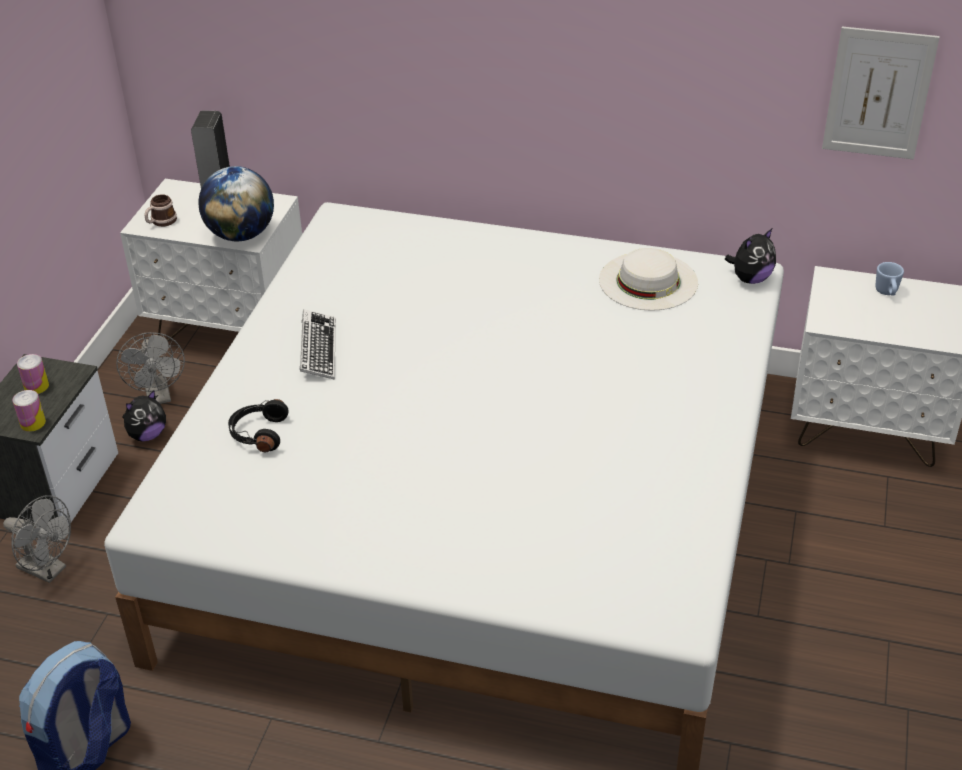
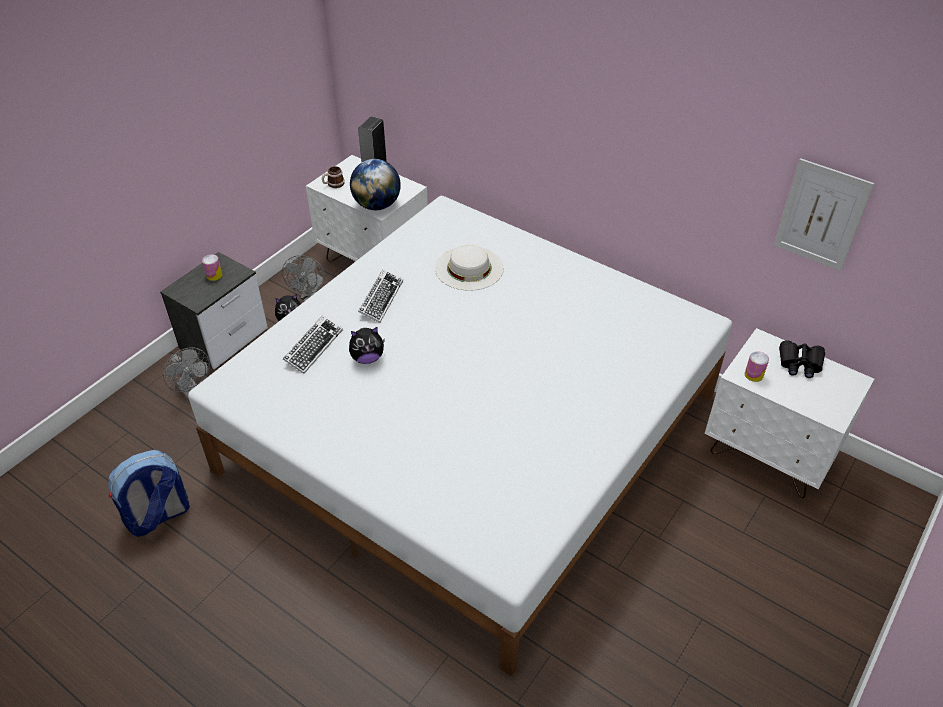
camera: 20 degrees right, 5 degrees up
(33, 423) = (200, 299): can -> can (753, 375)
(258, 433) = (313, 347): black headphones -> keyboard
(648, 281) = (626, 308): white hat -> white hat (469, 268)
(750, 279) = (701, 325): plush toy -> plush toy (367, 358)
(887, 293) = (799, 364): blue mug -> black binoculars

